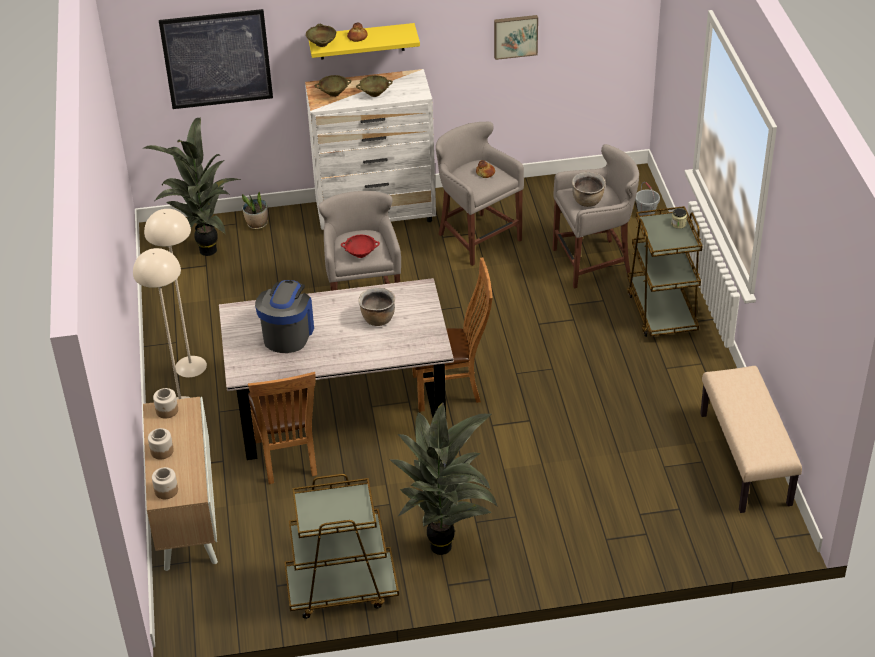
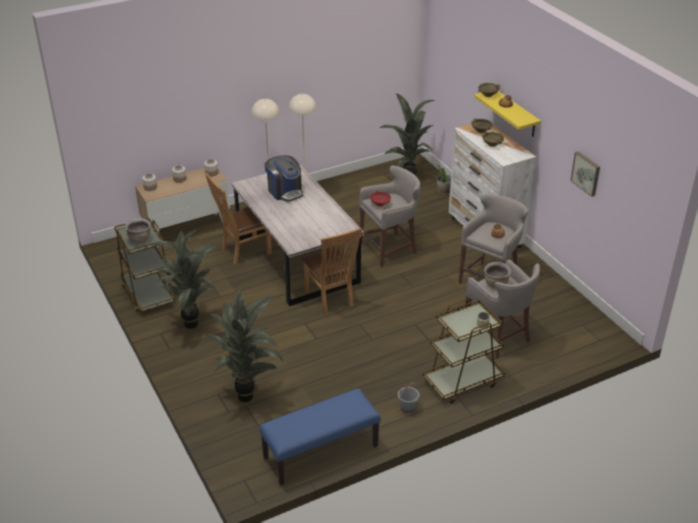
camera: 70 degrees right, 5 degrees down
(217, 59) = (460, 75): picture -> none
(288, 333) = (285, 191): coffee machine -> coffee machine turned 60 degrees clockwise
(377, 319) = (313, 219): brown cooking pot -> brown cooking pot (139, 239)
(619, 508) = (248, 395): none -> potted plant
(646, 213) = (575, 354): grey bucket -> grey bucket (407, 407)
(746, 459) = (321, 452): beige bench -> blue bench

